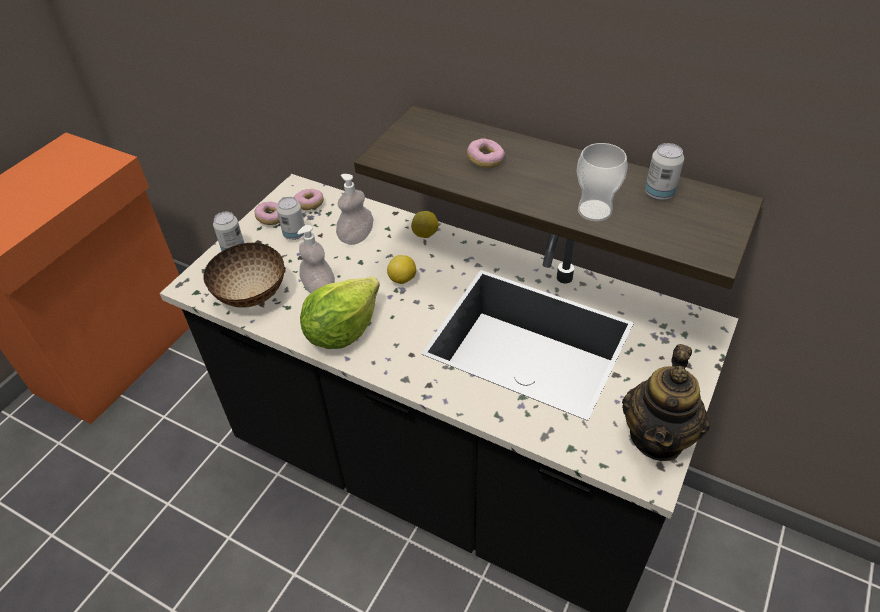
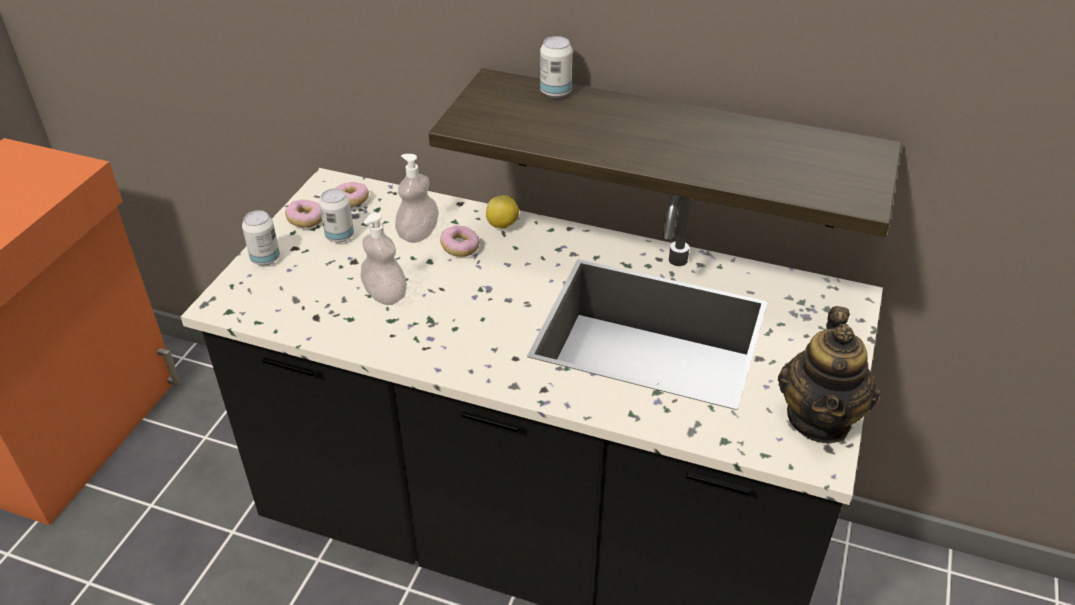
camera: 10 degrees left, 5 degrees down
(250, 296) = (300, 310): bowl -> none
(342, 331) = (424, 339): lettuce -> none
(402, 280) = (486, 277): lemon -> none
(485, 161) = (584, 122): donut -> donut (460, 248)
(594, 210) = (721, 166): cup -> none
(659, 193) = (788, 144): can -> can (555, 92)

